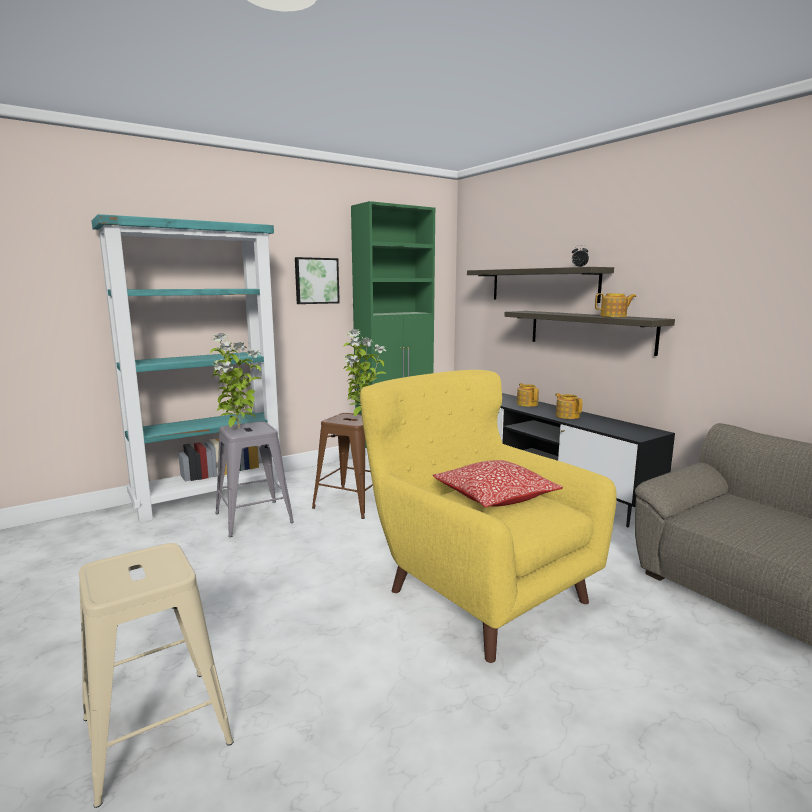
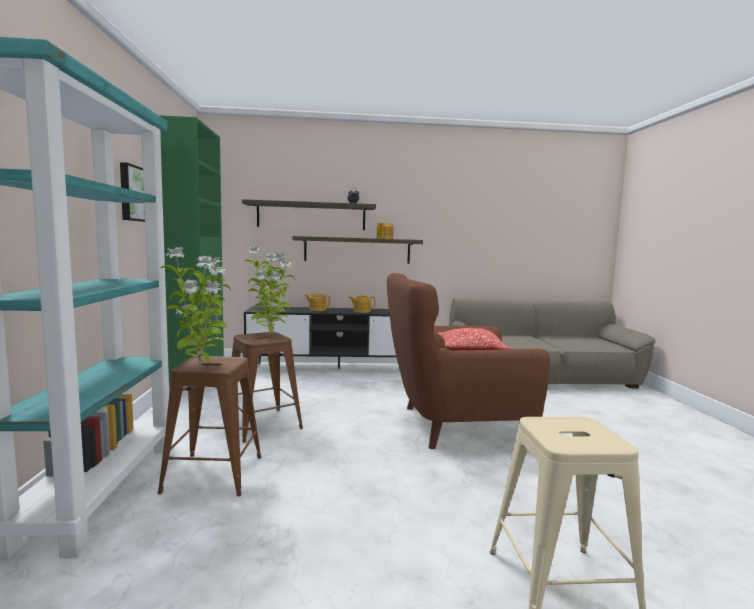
camera: 60 degrees left, 5 degrees down
(253, 518) = (213, 474): grey stool -> brown stool
(479, 588) = (453, 424): yellow armchair -> brown armchair

